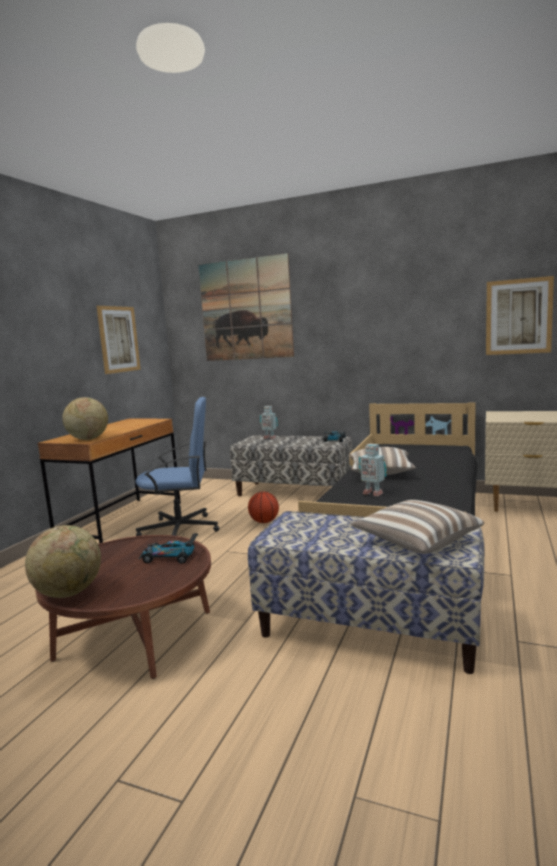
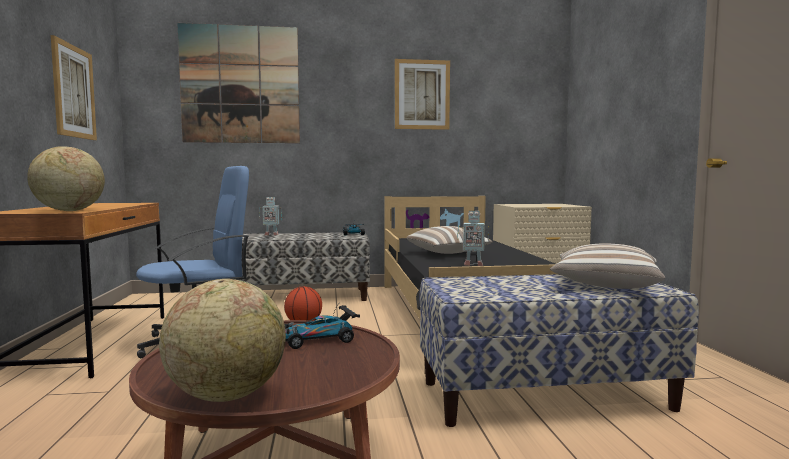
camera: 30 degrees left, 5 degrees down
(518, 316) = (519, 118): picture -> picture (422, 94)

